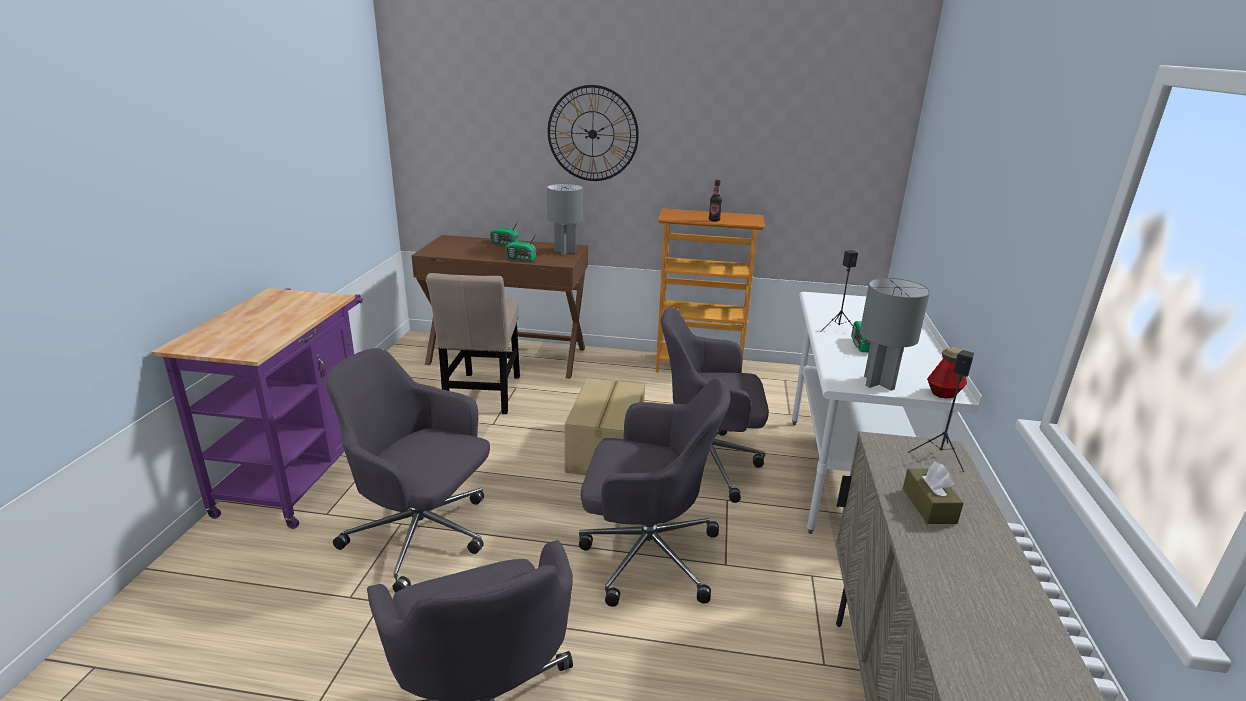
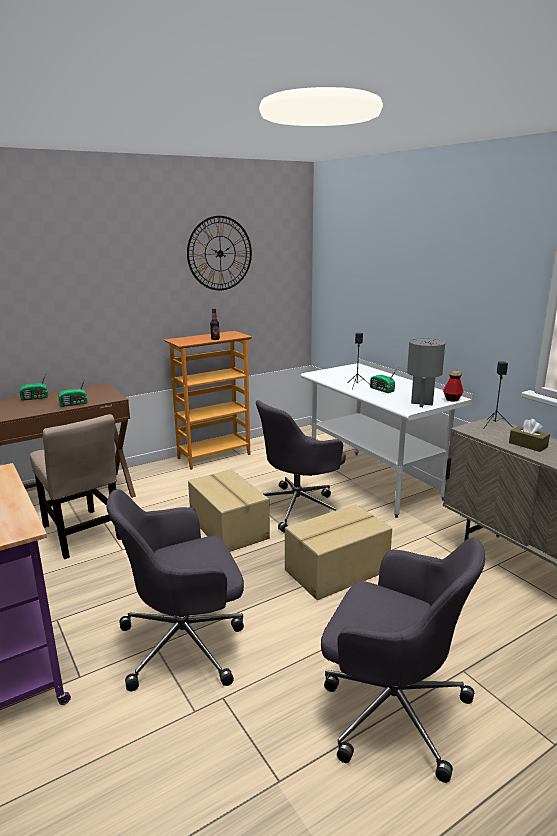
camera: 40 degrees left, 5 degrees down
(565, 251) = (99, 390): grey table lamp -> none
(592, 134) = (97, 287): wall clock -> wall clock (220, 253)
(646, 553) = (338, 571): grey office chair -> cardboard box

